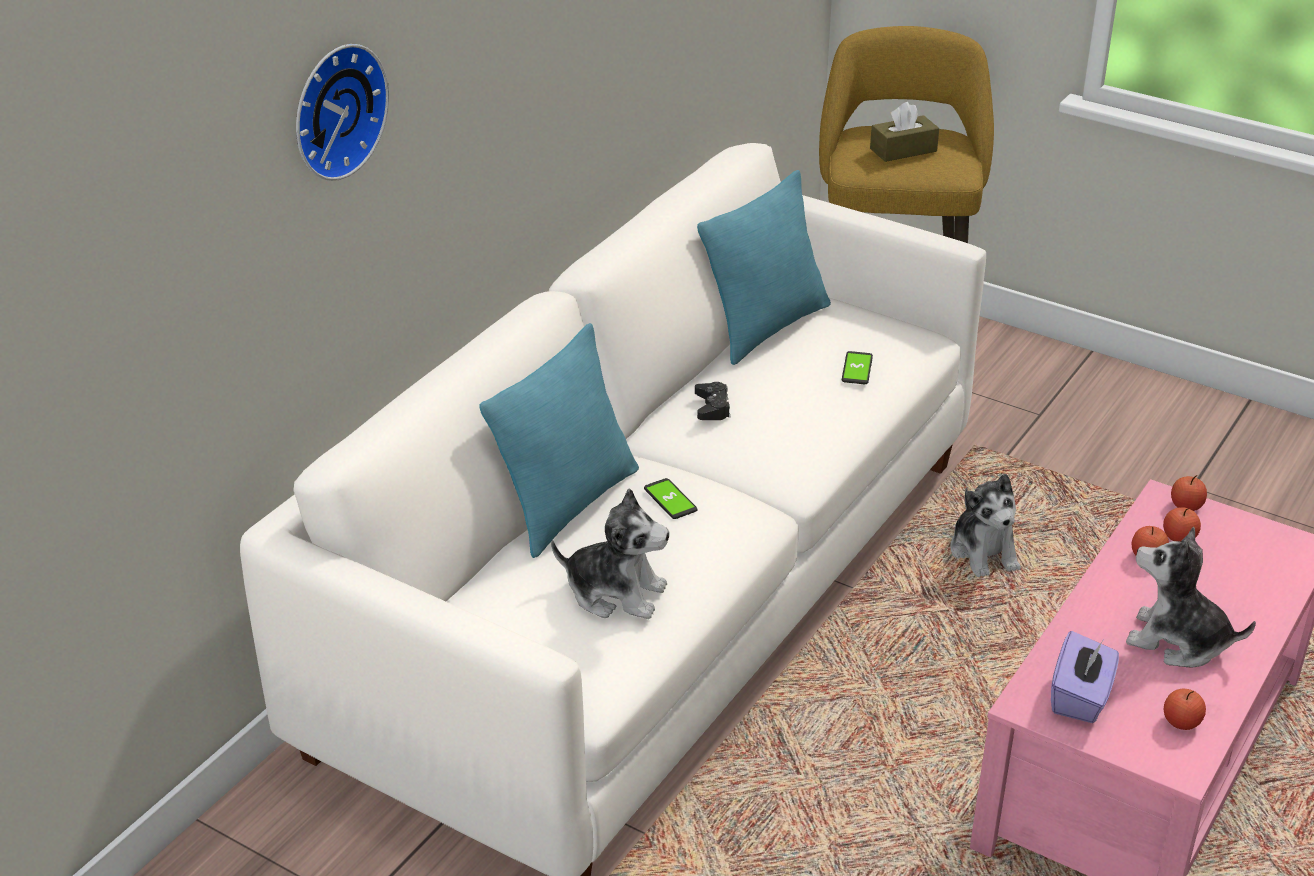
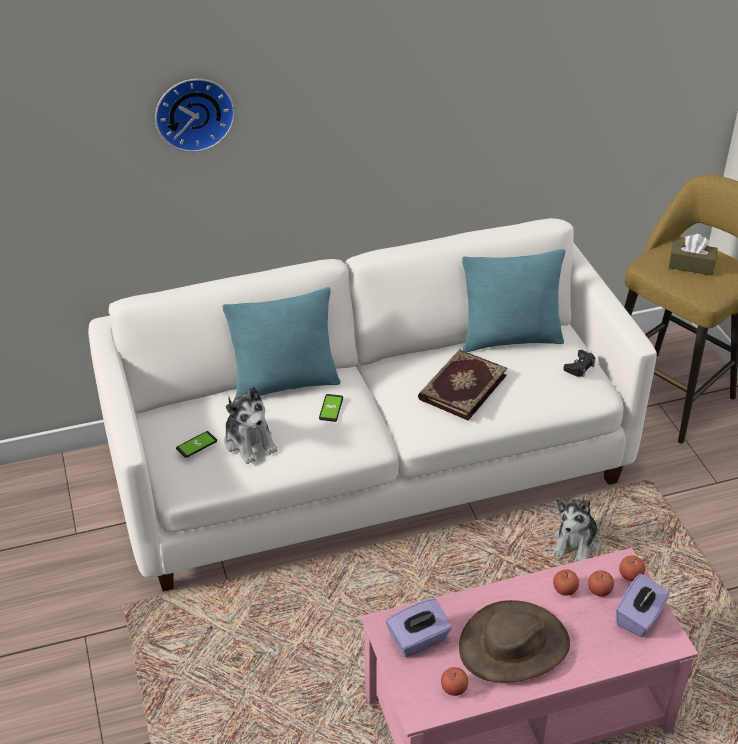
camera: 40 degrees right, 5 degrees up
(712, 407) = (419, 370): black game controller -> black game controller (580, 367)
(785, 401) = (461, 387): none -> book
(857, 369) = (526, 388): phone -> phone (196, 445)
(1177, 641) = (514, 646): plush toy -> brown hat
(1247, 541) = (639, 617): none -> purple tissue box

